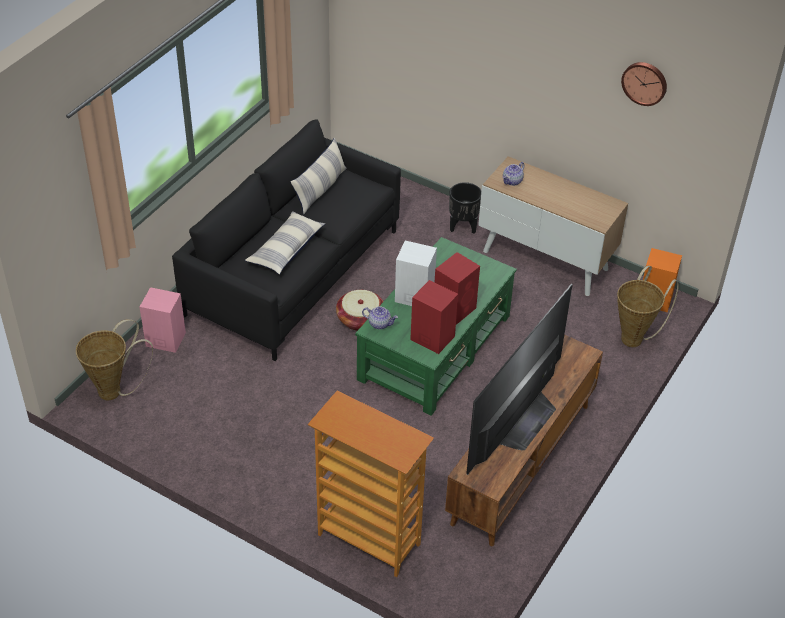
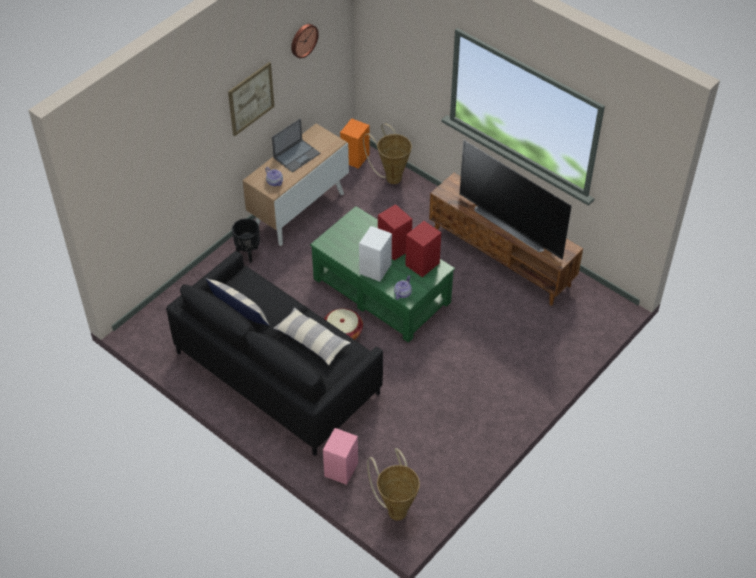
camera: 80 degrees left, 5 degrees up
(368, 540) = (562, 352): bookcase -> none
(550, 77) = (251, 98): none -> picture
(564, 193) = (297, 155): none -> laptop

